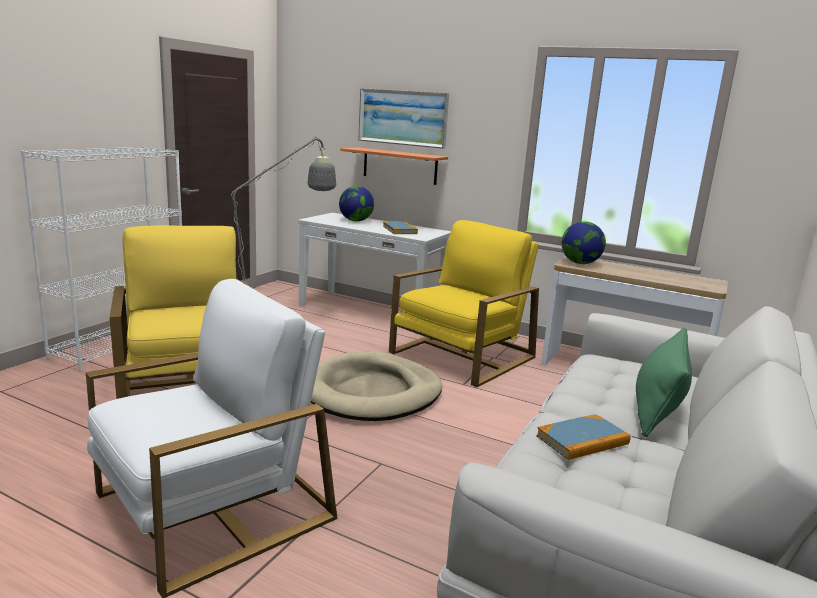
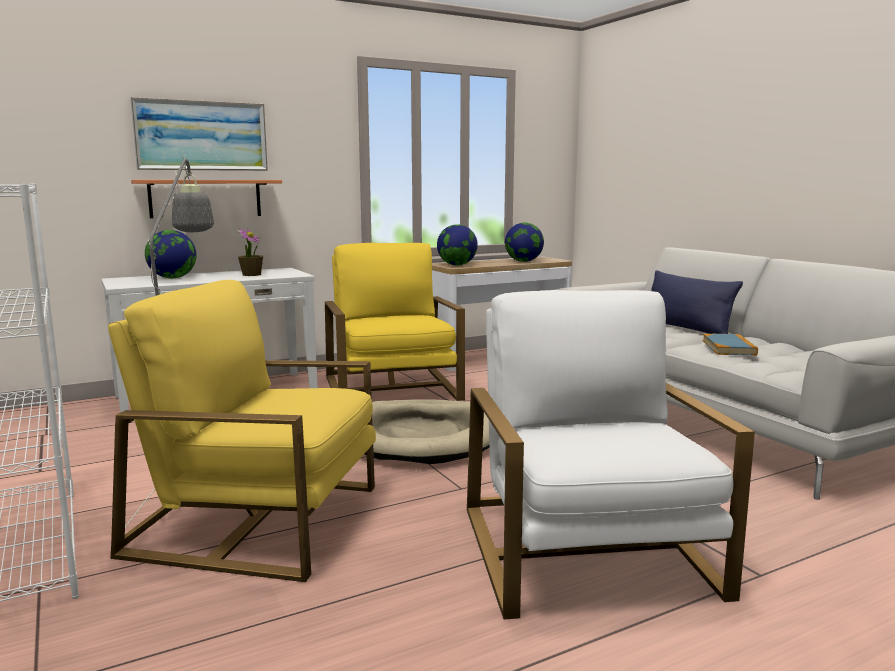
camera: 55 degrees left, 5 degrees down
(399, 230) = (251, 274): book -> potted plant
(657, 409) = (686, 328): green pillow -> blue pillow
(665, 278) = (523, 261): none -> globe

